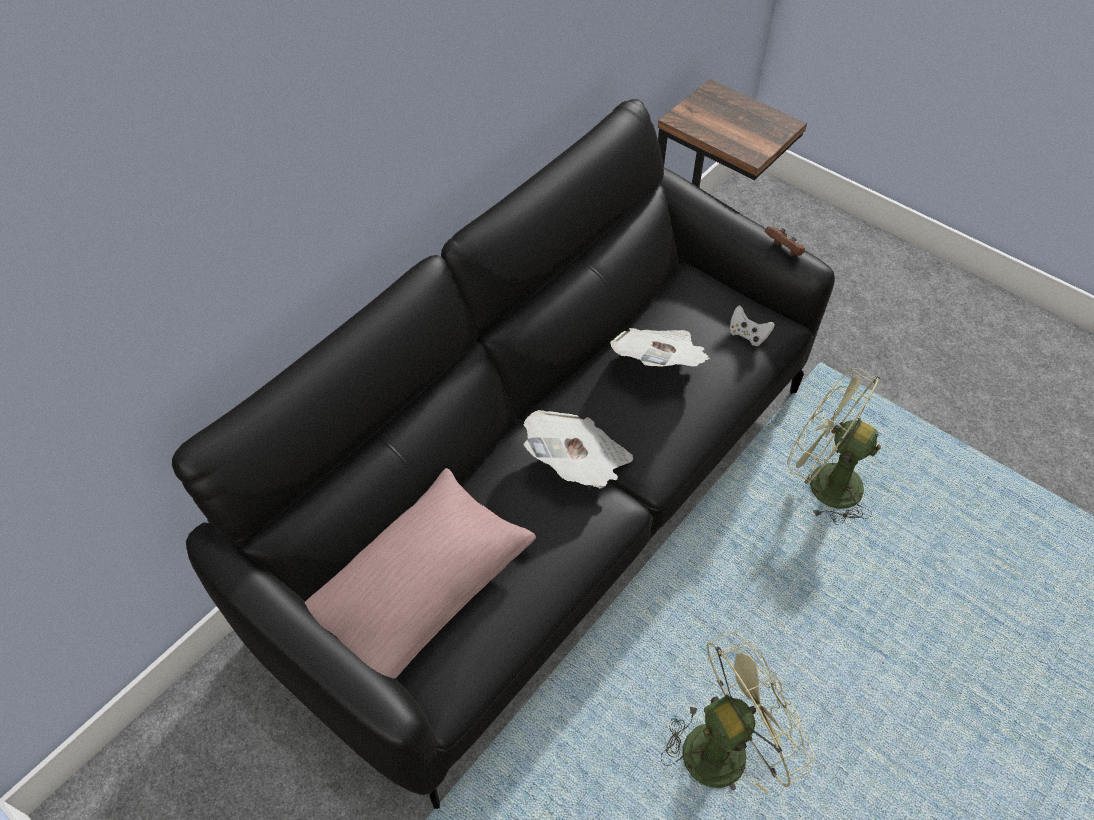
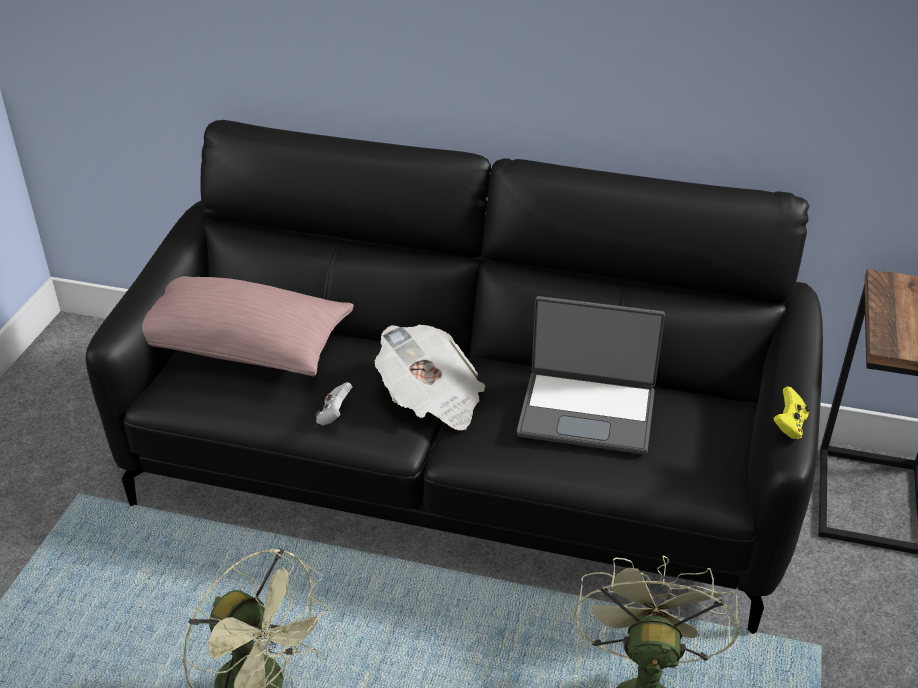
camera: 65 degrees right, 15 degrees down
(659, 363) = (587, 412): newspaper -> laptop
(747, 335) = (683, 467): white game controller -> white game controller (334, 415)
(784, 250) = (789, 426): brown game controller -> yellow game controller

